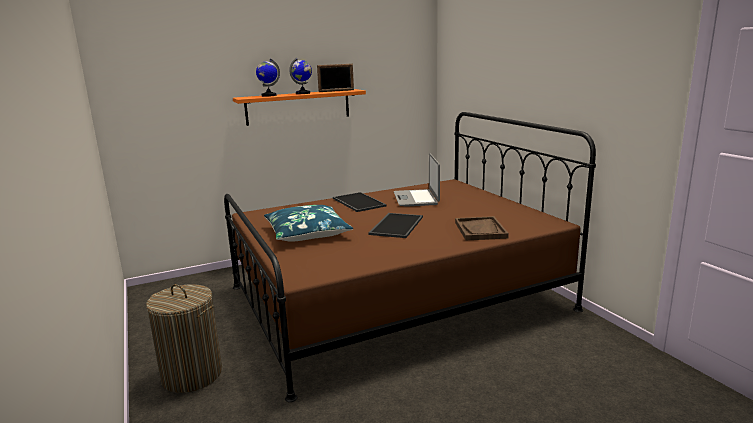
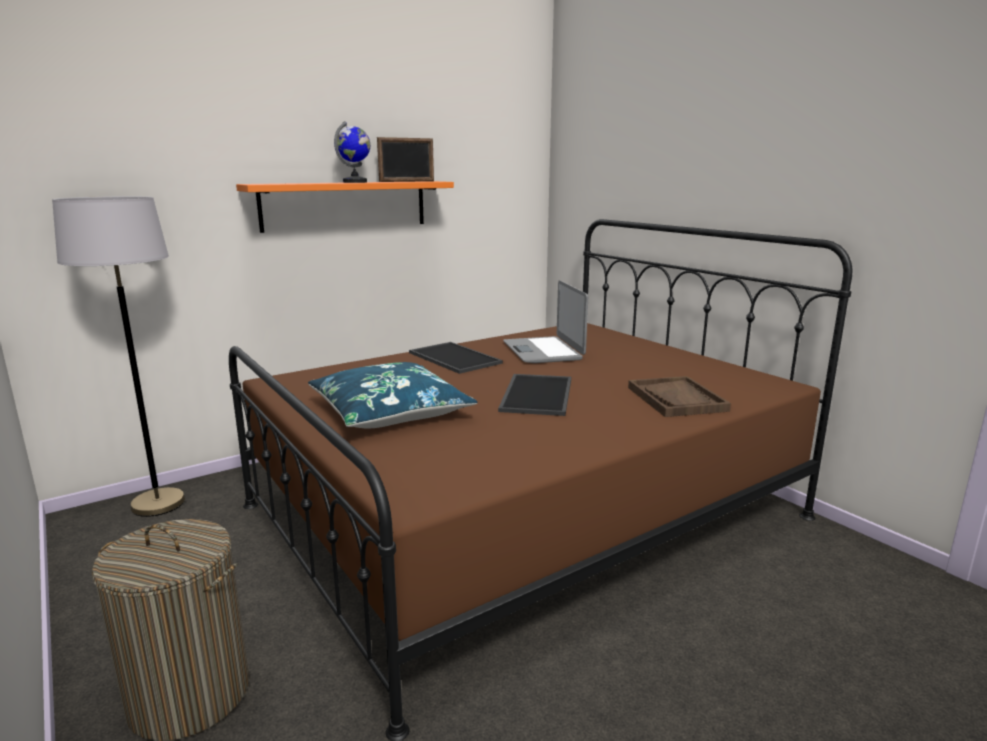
camera: 10 degrees left, 0 degrees up
(186, 284) = (158, 504): none -> grey floor lamp
(268, 95) = (299, 183): globe -> none

